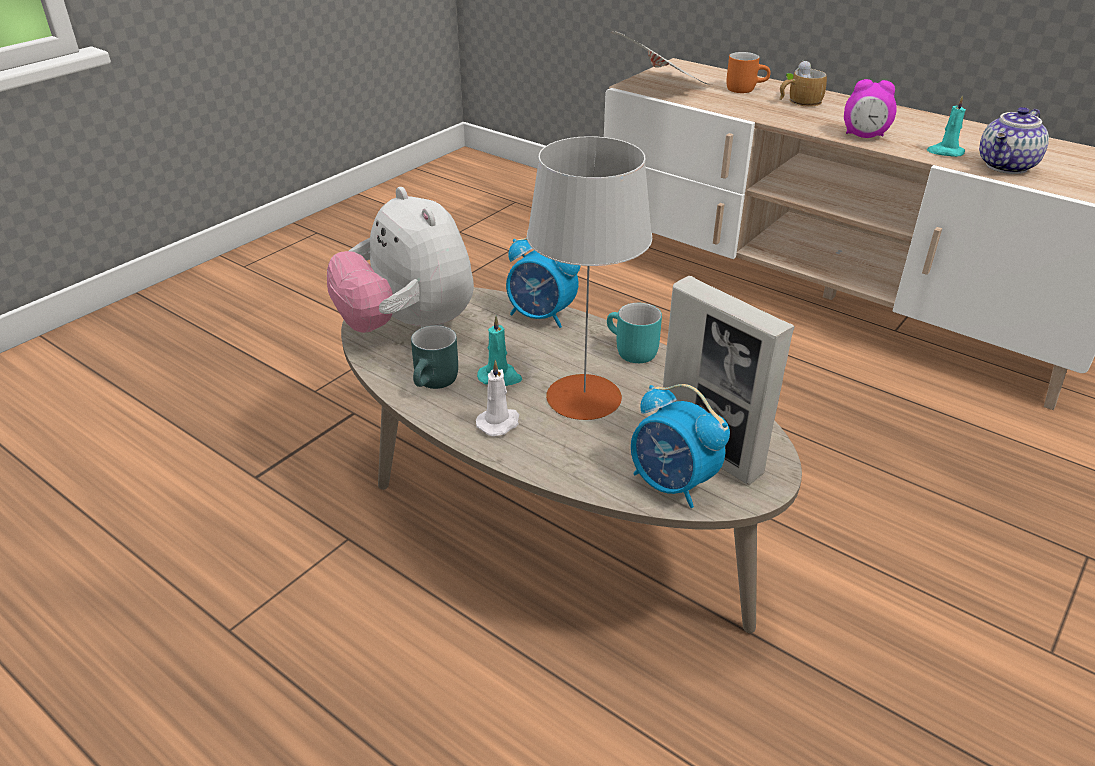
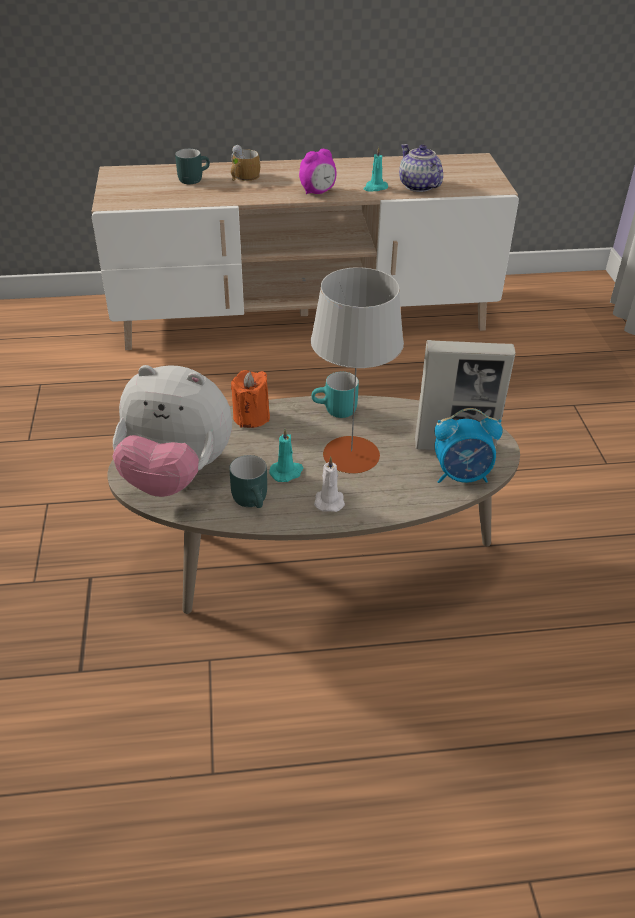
camera: 45 degrees left, 5 degrees up
(541, 316) = (251, 417): alarm clock -> orange candle
(660, 87) = (131, 198): newspaper -> none
(745, 89) = (193, 178): orange mug -> turquoise mug
(1007, 167) = (417, 186): teapot -> teapot turned 150 degrees clockwise

